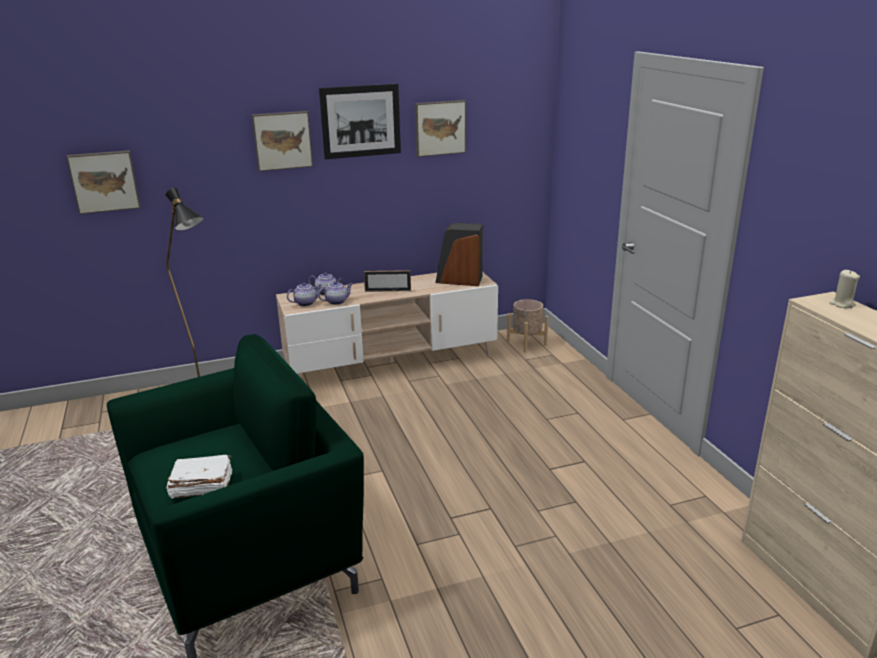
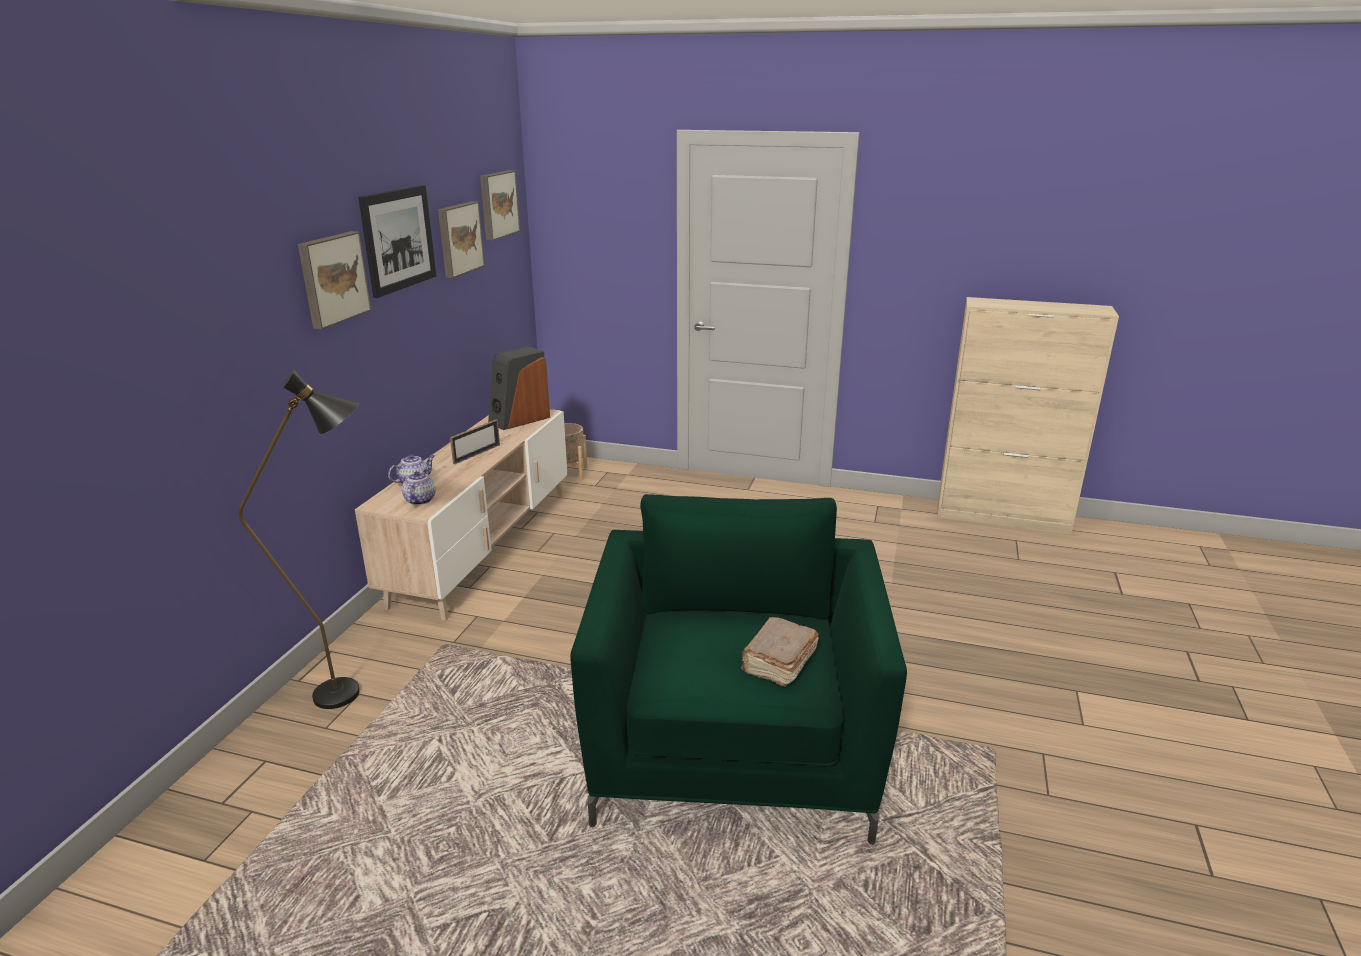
camera: 55 degrees left, 0 degrees up
(104, 181) = (127, 395): picture -> picture (497, 204)
(201, 486) = (778, 663): white book -> brown book
(337, 301) = (451, 484): teapot -> none
(842, 304) = (991, 301): beige candle -> none

